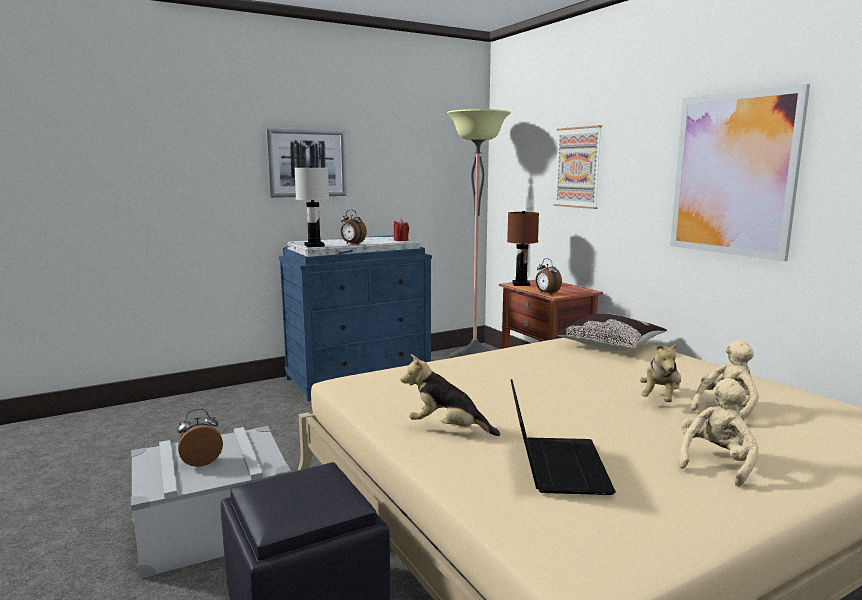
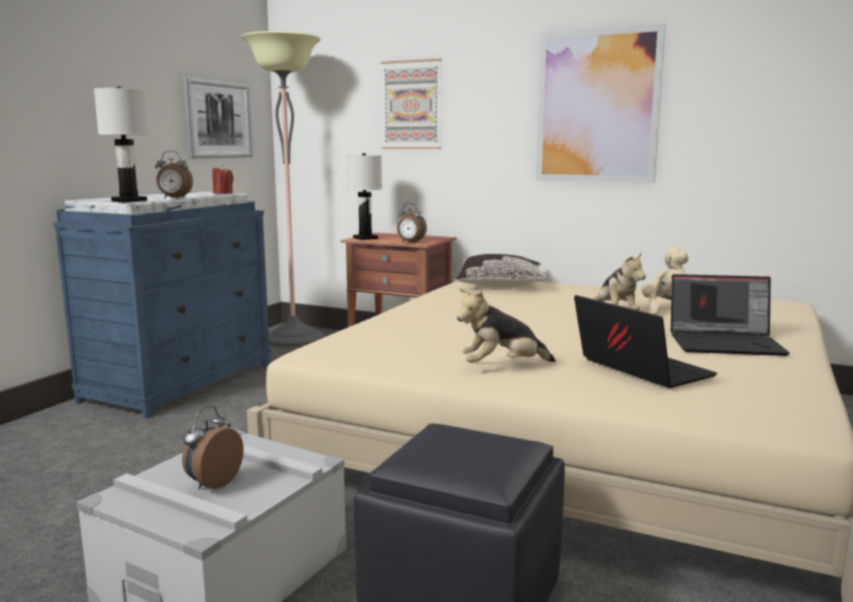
camera: 35 degrees left, 0 degrees up
(307, 163) = (76, 87): picture -> picture (218, 119)
(520, 284) = (365, 238): brown table lamp -> white table lamp
(715, 463) = (726, 343): beige plush toy -> laptop

